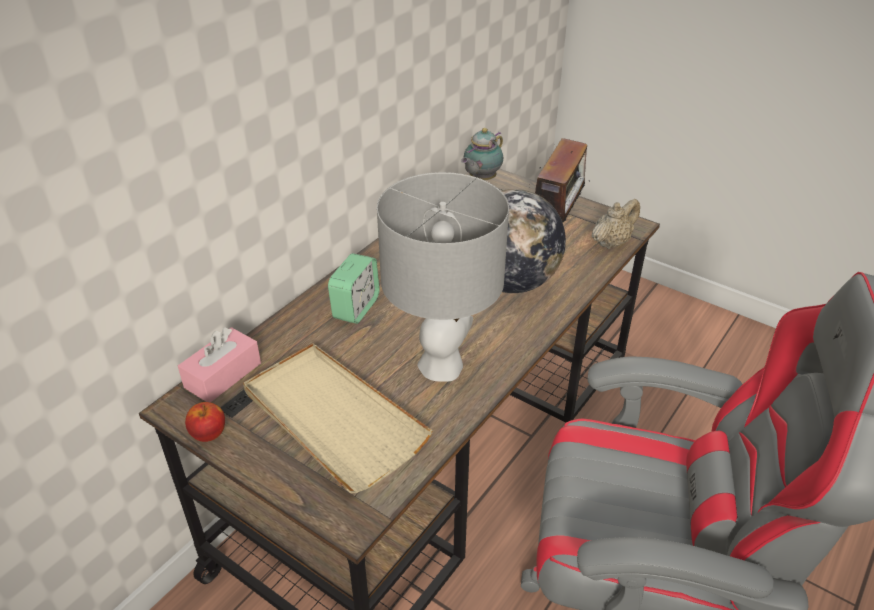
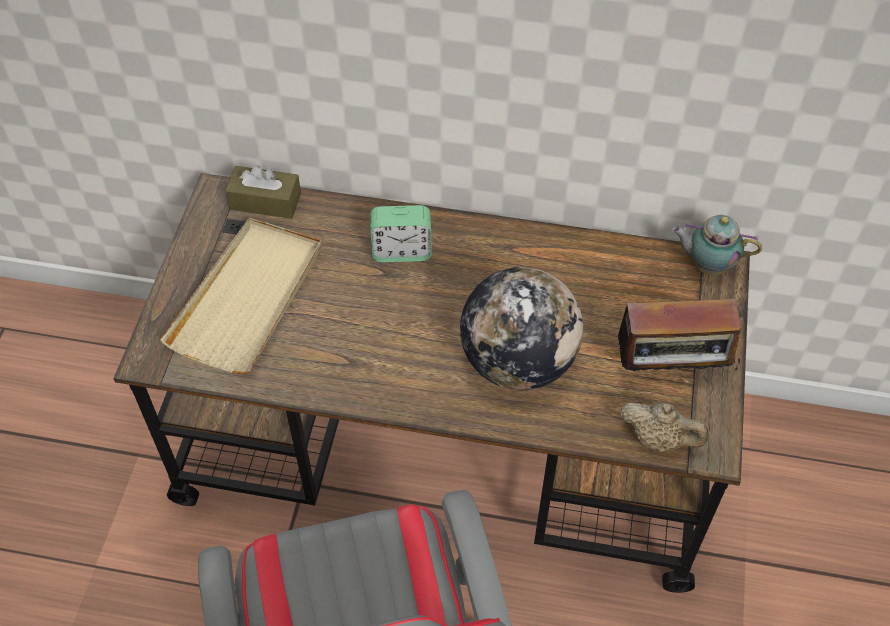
camera: 65 degrees right, 15 degrees up
(208, 434) = (197, 226): apple -> none
(223, 375) = (265, 201): pink tissue box -> brown tissue box
(442, 365) = (356, 350): grey table lamp -> none

